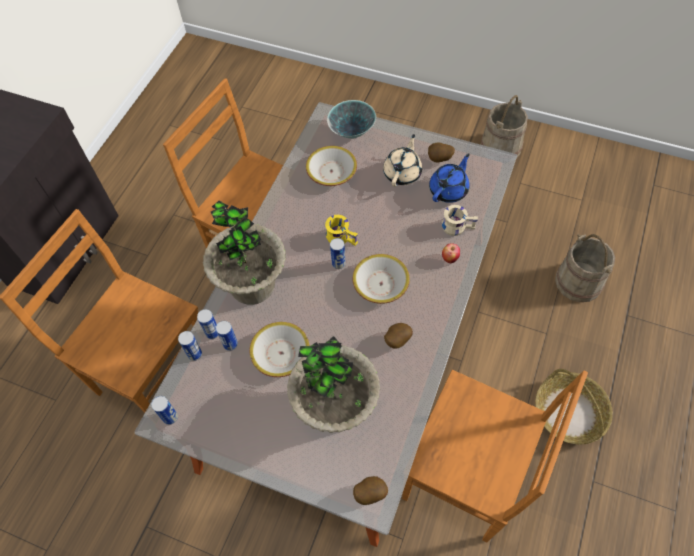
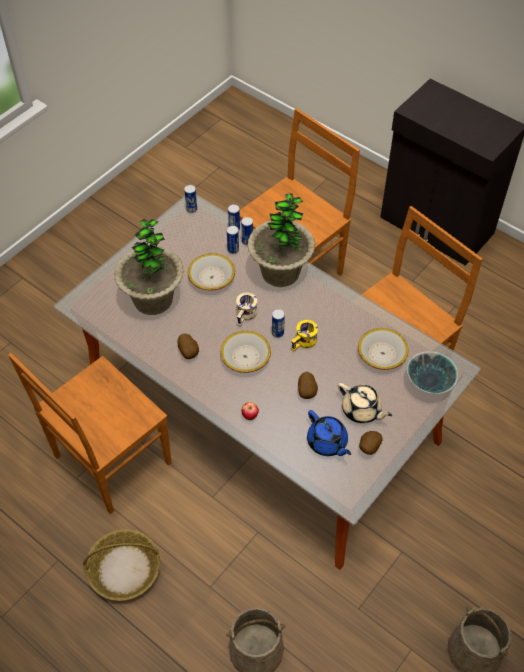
camera: 105 degrees right, 5 degrees down
(370, 493) = (83, 303): potato -> potato (307, 392)
(457, 225) = (283, 434): beige mug -> beige mug (247, 315)

